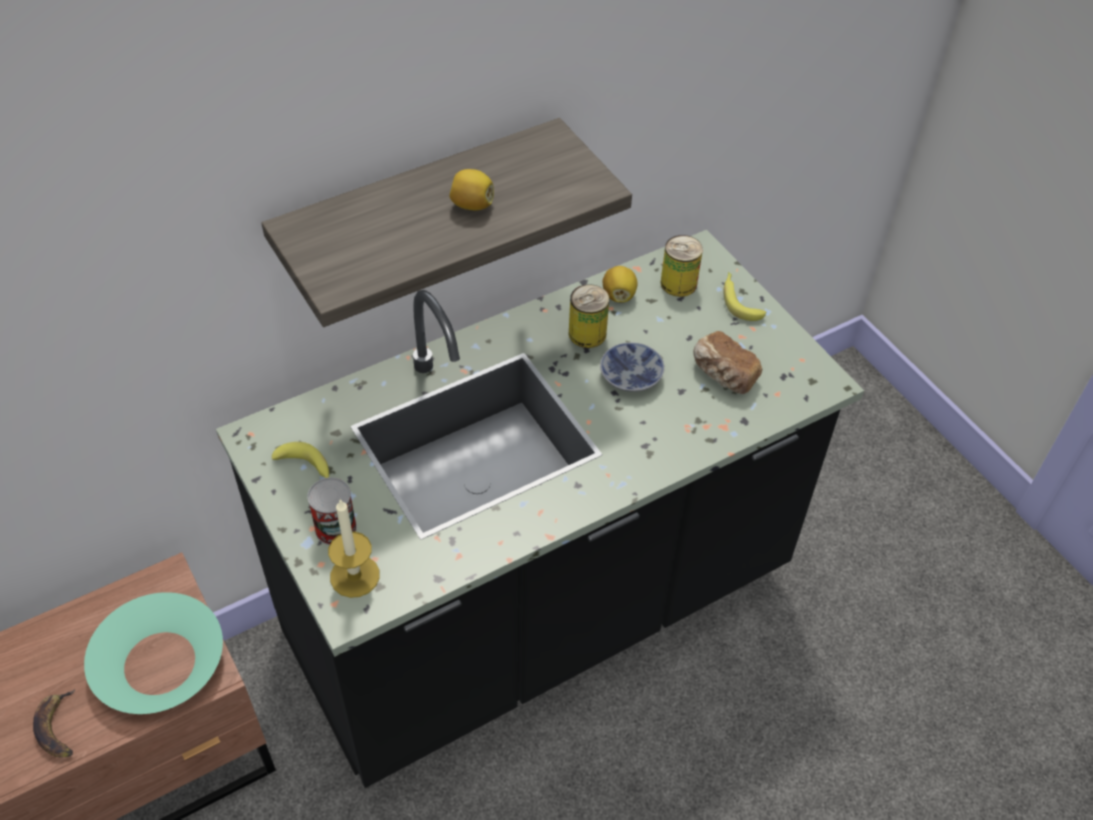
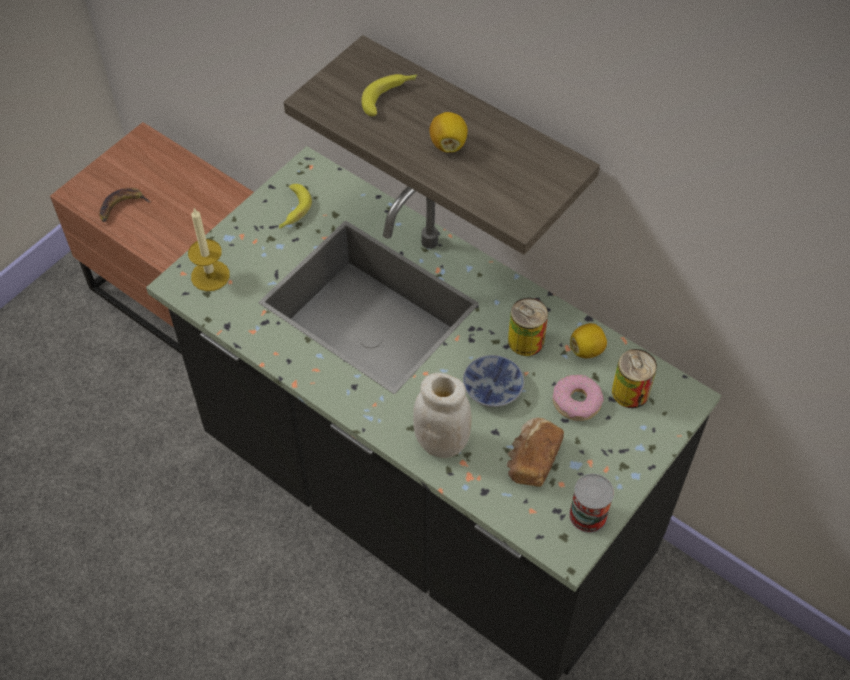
camera: 70 degrees right, 5 degrees up
(160, 662) = (187, 236): turquoise bowl -> none
(335, 528) = (247, 248): can -> can (588, 515)
(673, 322) = (576, 402): none -> donut
(676, 435) = (441, 442): none -> white jar
(739, 300) = (637, 448): banana -> banana (390, 96)

